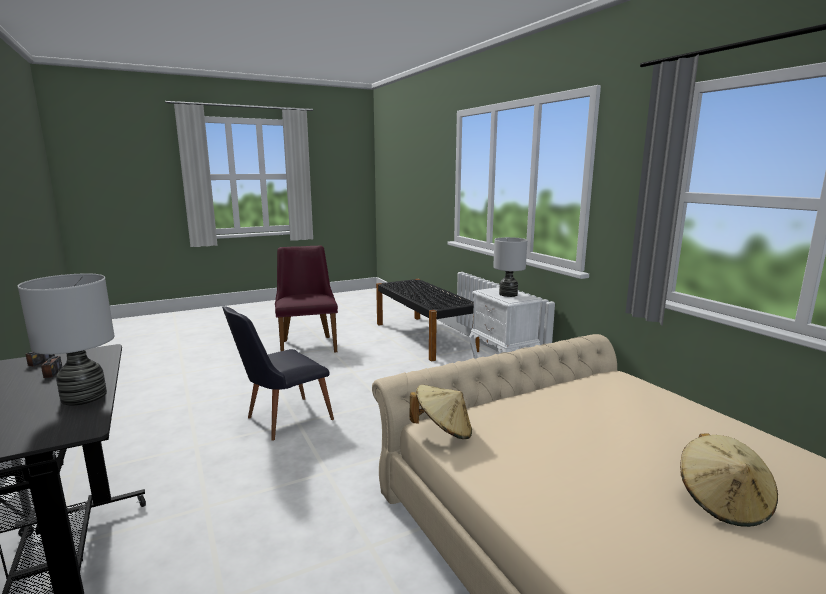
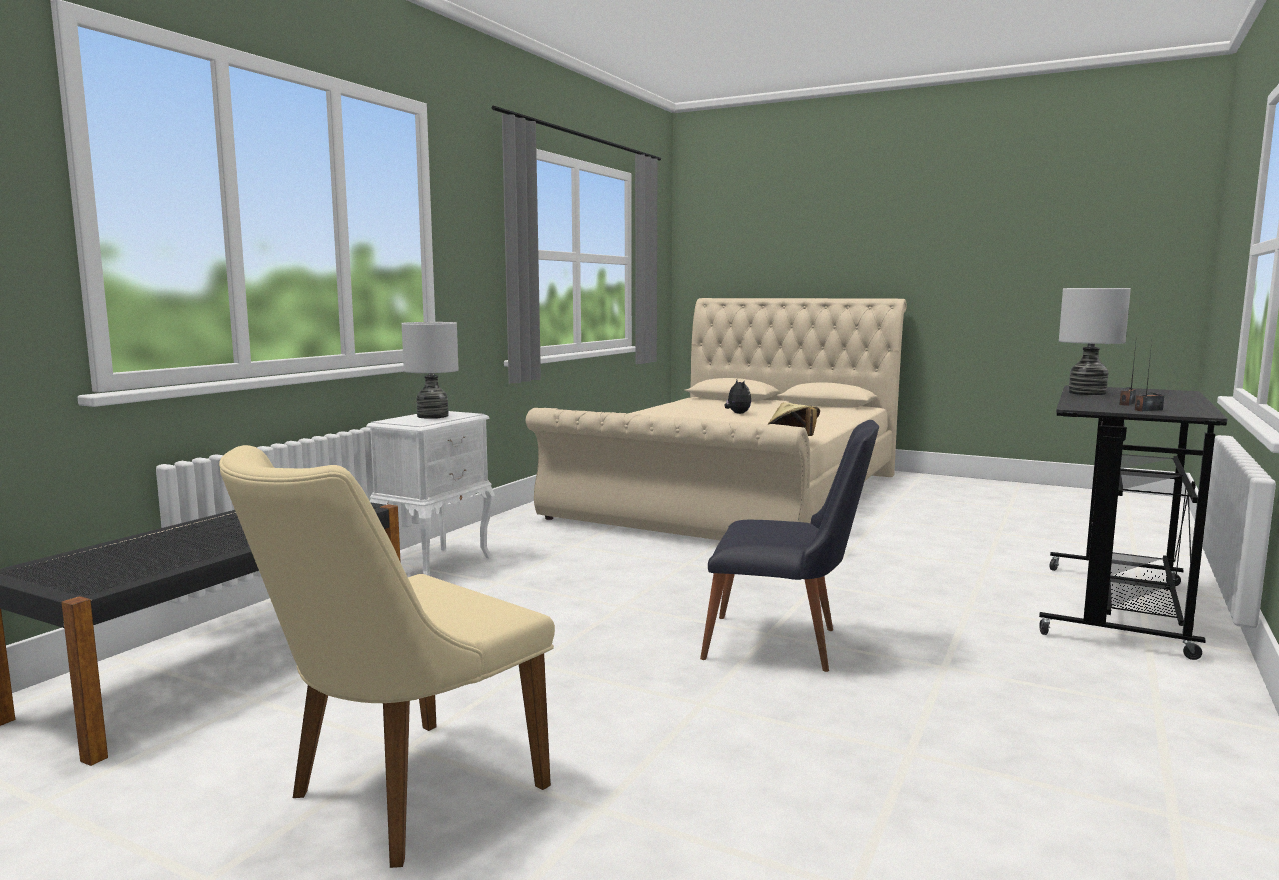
camera: 125 degrees left, 5 degrees down
(307, 344) = (398, 798): purple chair -> beige chair
(723, 502) = (737, 413): beige hat -> plush toy

